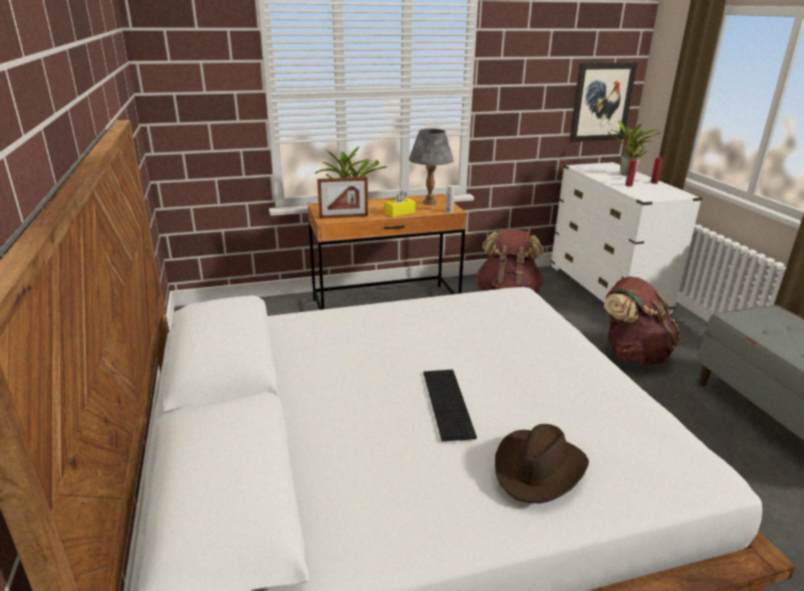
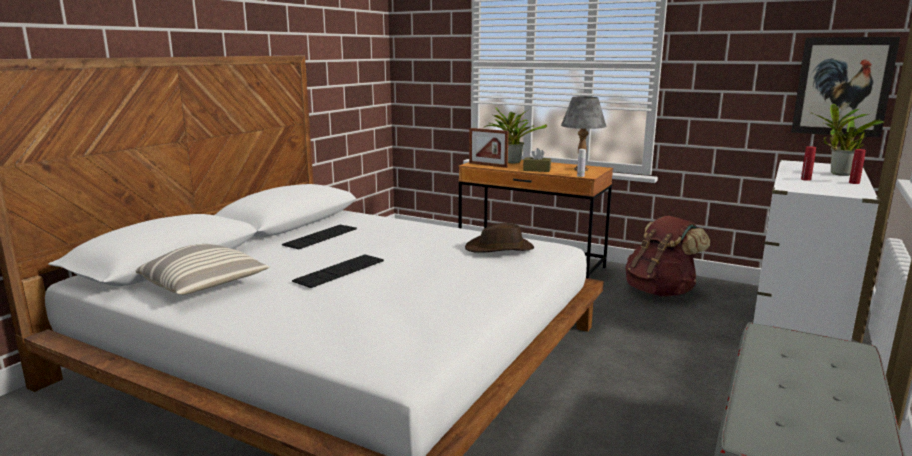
camera: 45 degrees right, 10 degrees down
(317, 368) = (320, 236): none -> keyboard
(368, 502) = (204, 286): none -> pillow
(400, 213) = (536, 170): yellow tissue box -> brown tissue box
(539, 469) = (302, 310): brown hat -> brown hat (500, 249)
(633, 355) = (705, 373): brown backpack -> none

